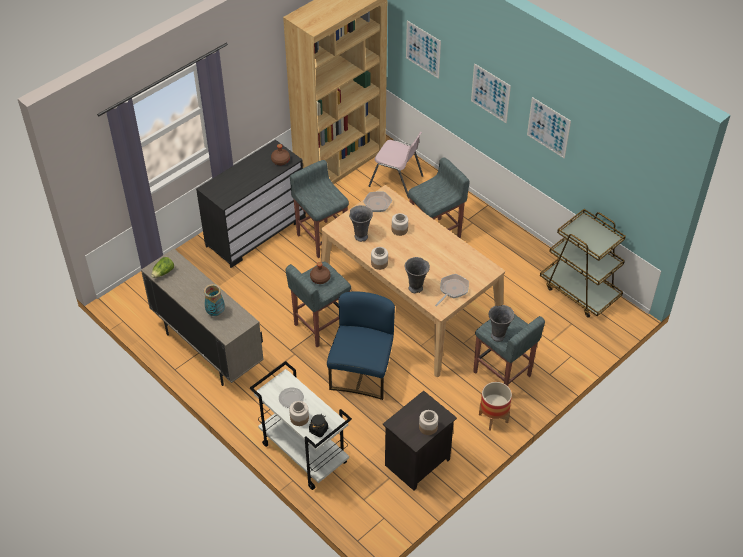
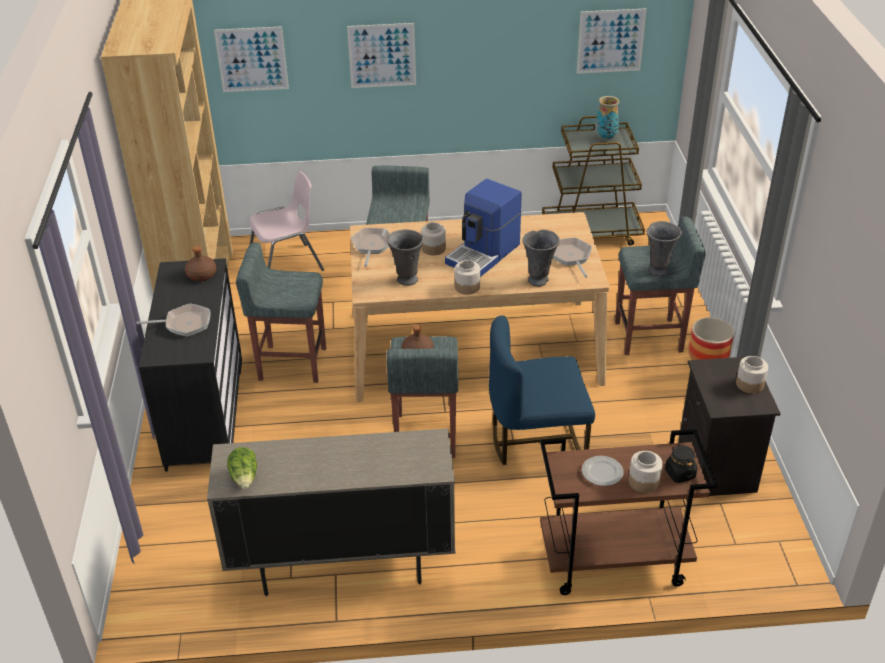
camera: 50 degrees left, 10 degrees down
(216, 312) = (384, 461): vase -> vase (606, 138)
(239, 181) = (184, 324): none -> frying pan
(303, 453) = (612, 562): white cart -> brown cart
(362, 373) = (537, 440): blue chair -> blue chair turned 60 degrees counterclockwise
(416, 252) = (484, 254): none -> coffee machine
(548, 127) = (484, 48): picture -> picture (610, 41)

